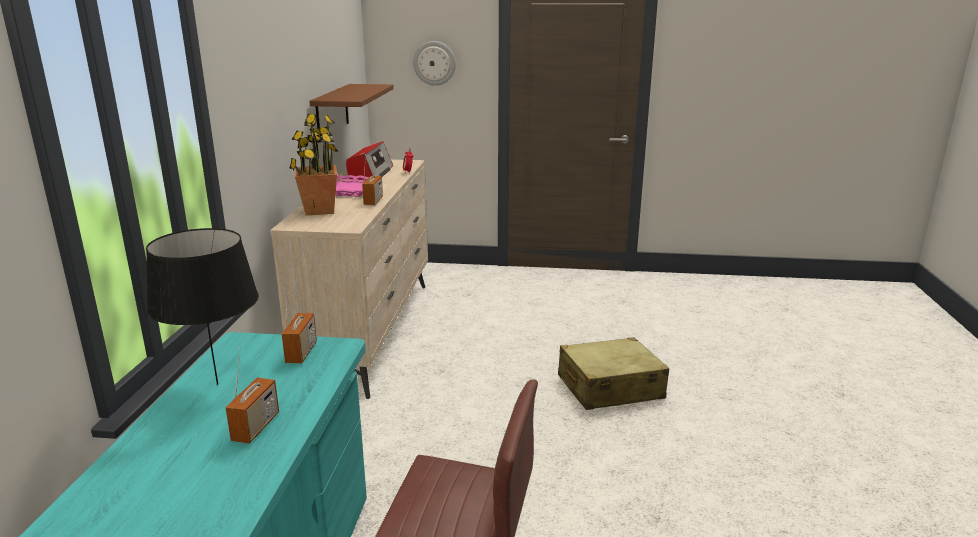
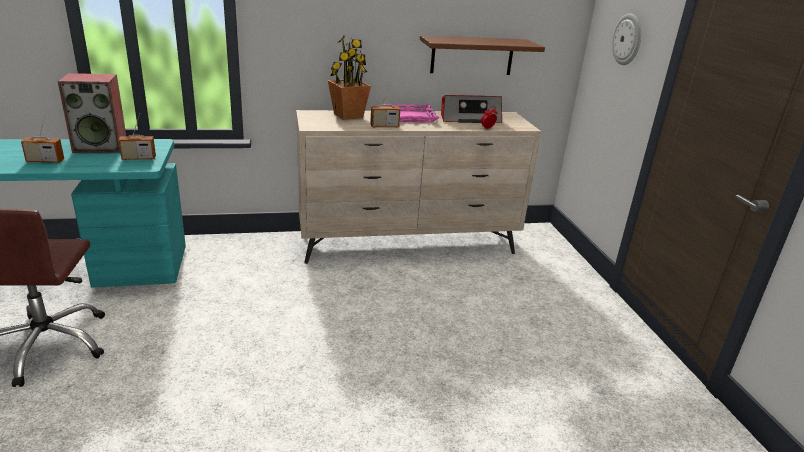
camera: 70 degrees right, 5 degrees up
(217, 384) = (101, 146): black table lamp -> speaker
(609, 388) = (371, 393): beige suitcase -> none

